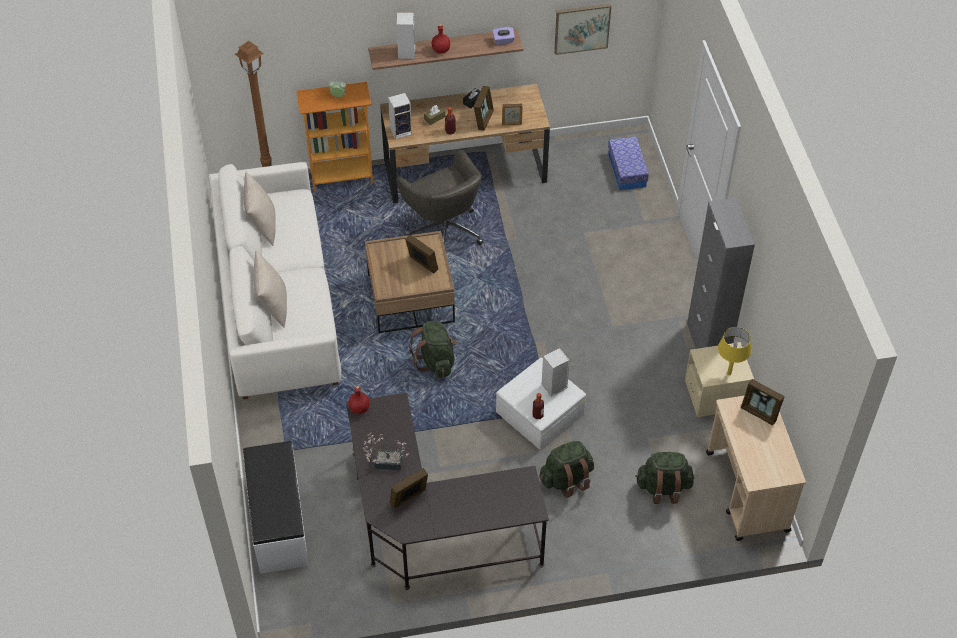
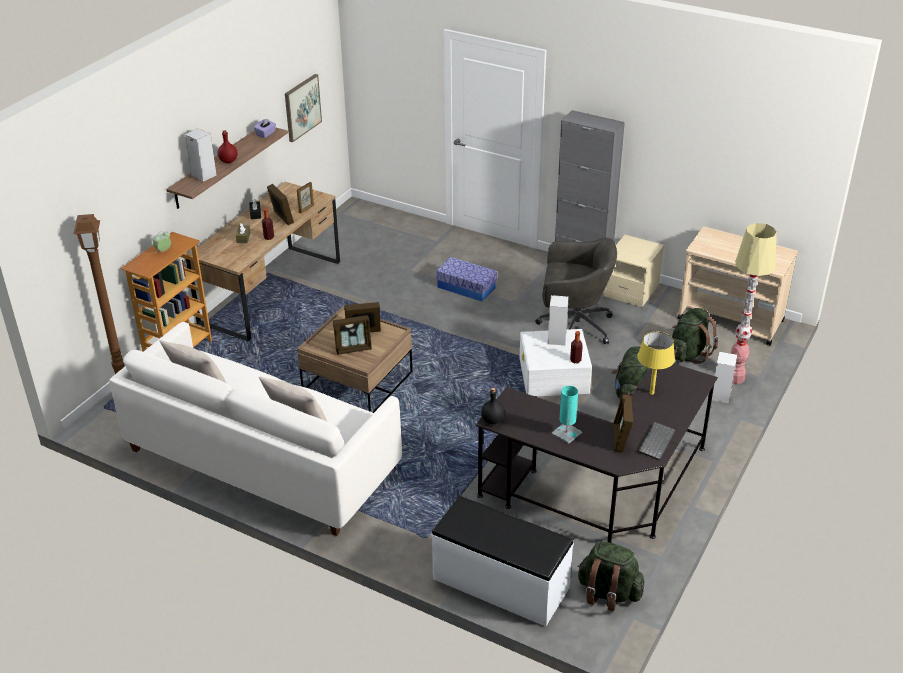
camera: 50 degrees left, 15 degrees down
(359, 409) = (493, 420): red bottle -> black bottle
(385, 461) = (566, 433): potted plant -> turquoise table lamp
(401, 131) = (230, 258): speaker -> speaker (720, 395)
(426, 522) = (655, 441): none -> keyboard
(435, 361) = (438, 401): green backpack -> green backpack (608, 593)
(444, 230) = (313, 330): grey office chair -> grey office chair (573, 326)
(626, 170) = (381, 224): storage box -> storage box (466, 287)
(662, 539) = (735, 378): none -> floor lamp
(729, 373) = (647, 251): yellow table lamp -> yellow table lamp (652, 393)
(759, 413) = (717, 239): picture frame -> picture frame (353, 349)

